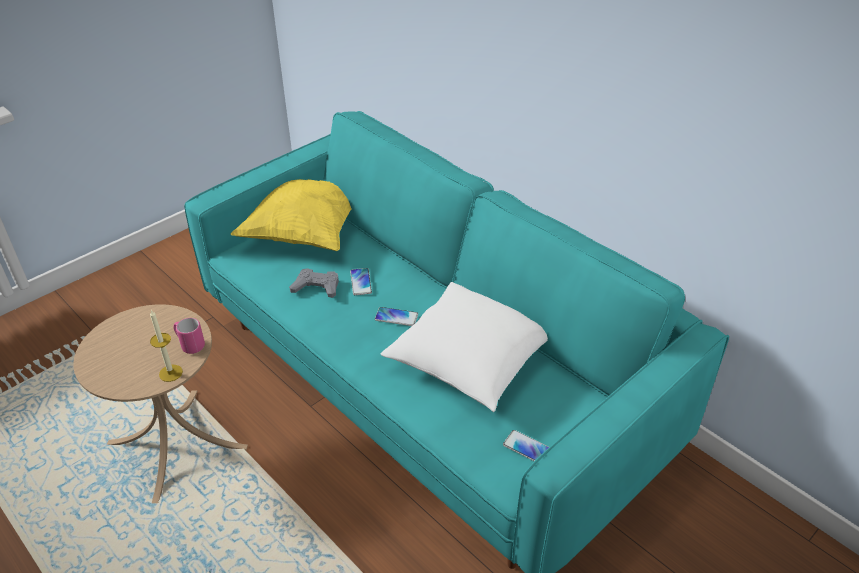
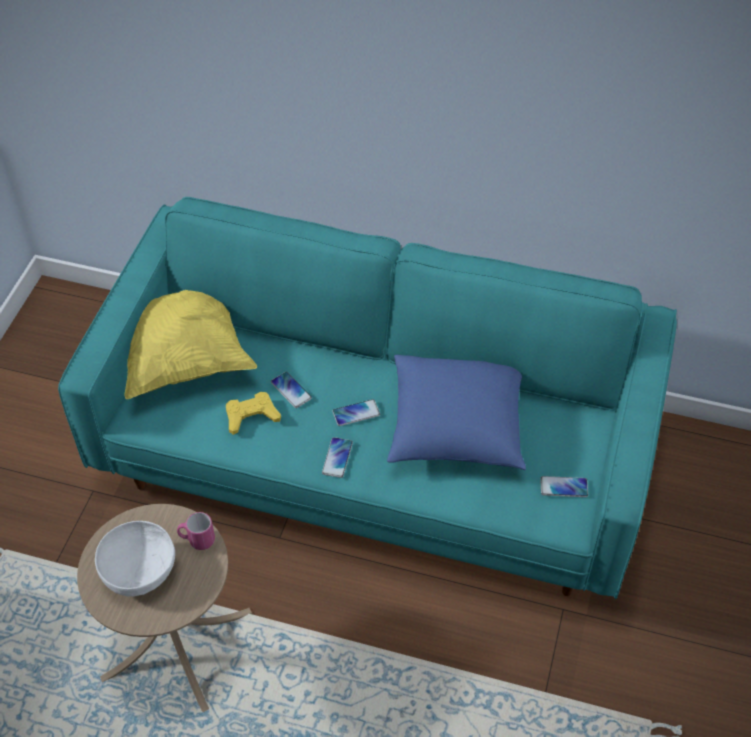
camera: 30 degrees left, 10 degrees up
(132, 346) = (139, 570): none -> white bowl
(170, 373) = (205, 577): candle -> none
(316, 287) = (251, 416): grey game controller -> yellow game controller
(354, 341) = (337, 458): none -> phone
(468, 362) = (456, 429): white pillow -> blue pillow

